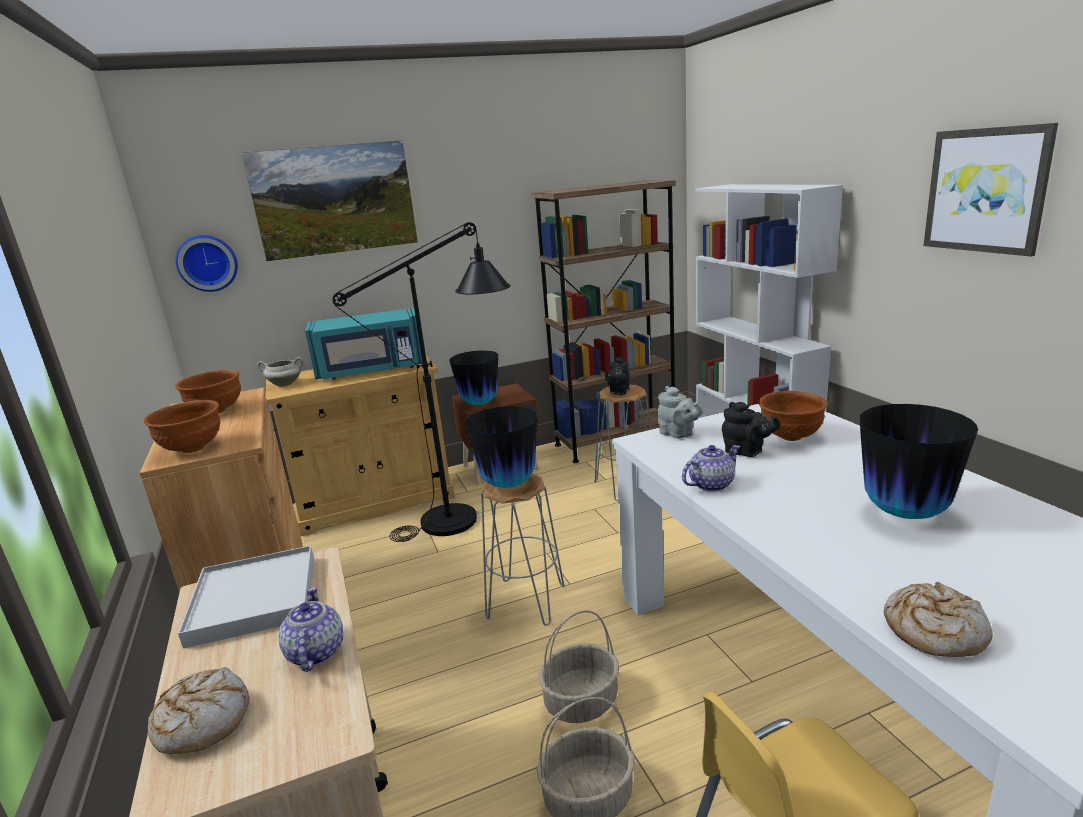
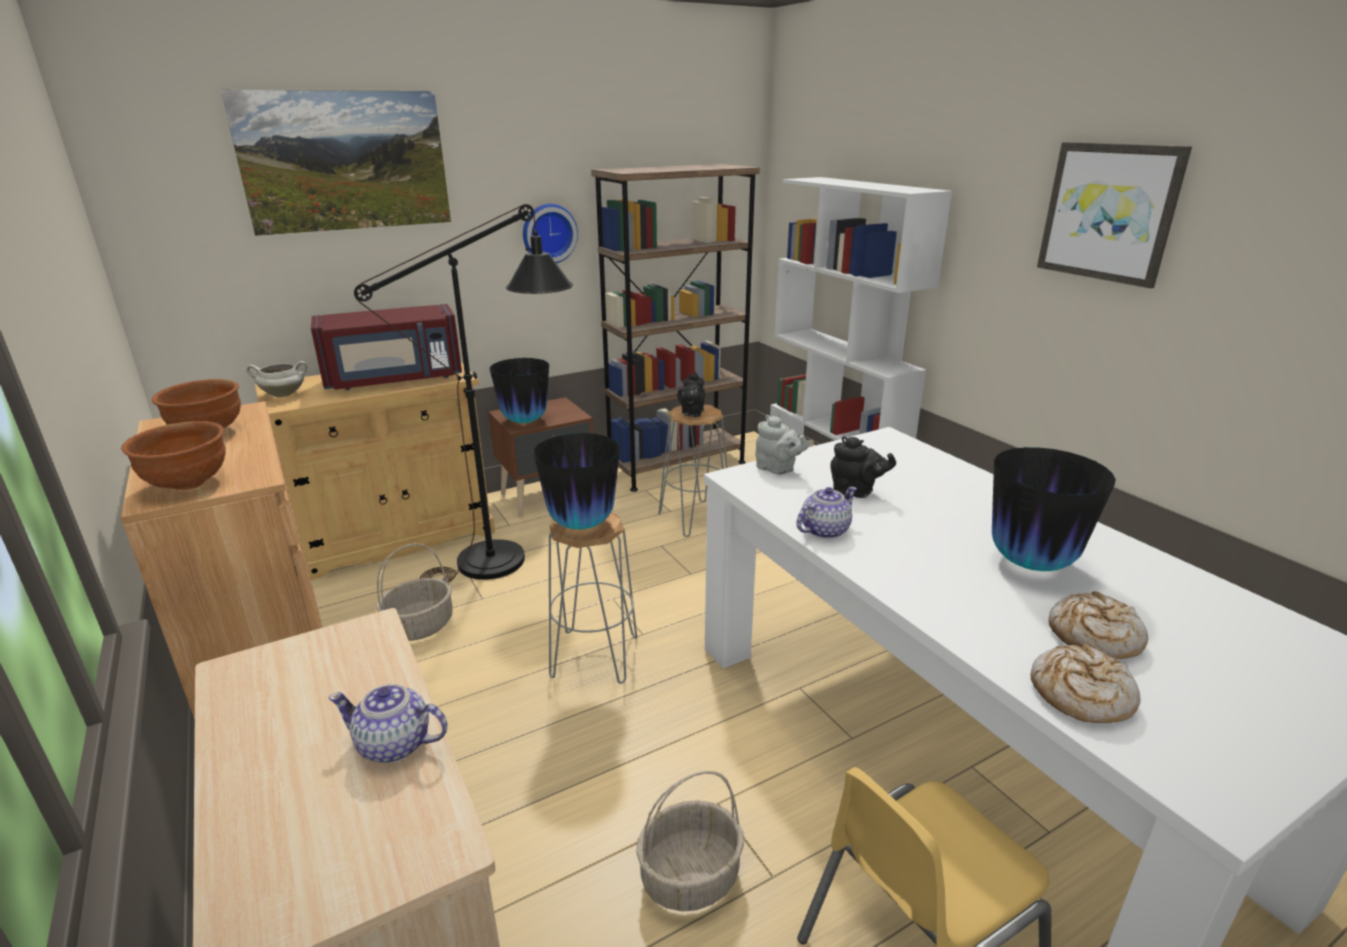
camera: 10 degrees left, 5 degrees up
(202, 721) = (265, 839): bread -> bread (1093, 637)
(207, 263) = (174, 233): wall clock -> wall clock (548, 233)
(255, 599) = (301, 678): white tray -> none
(315, 653) = (395, 745): teapot -> teapot turned 60 degrees counterclockwise
(371, 370) = (394, 380): turquoise microwave -> red microwave
(581, 702) = (670, 770): basket -> basket (419, 626)
(789, 436) = (898, 474): brown bowl -> none

